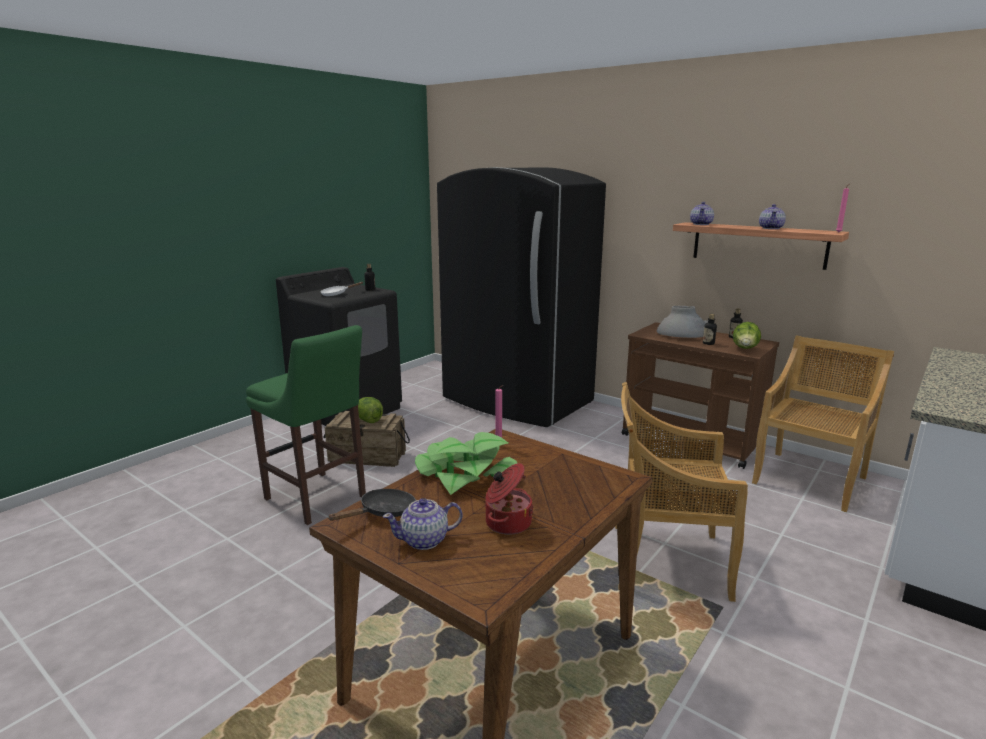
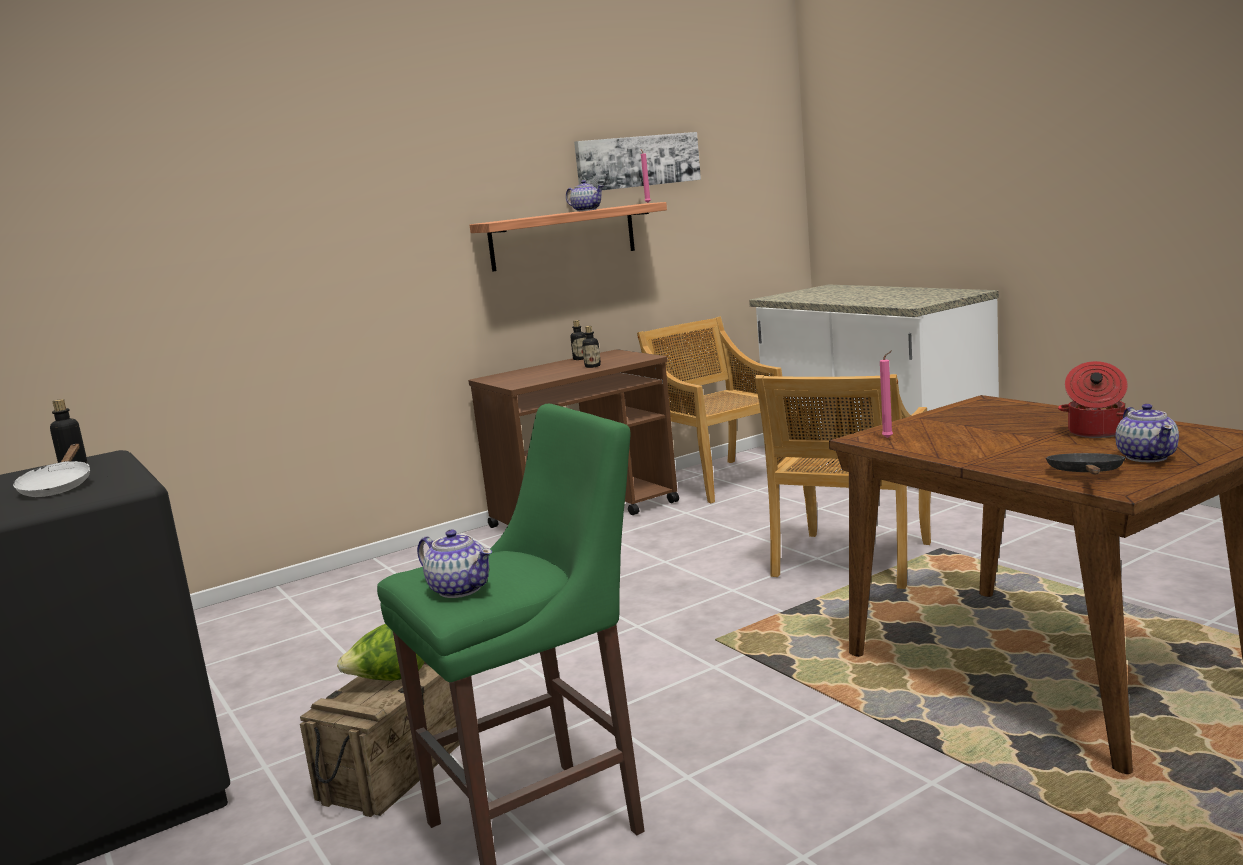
camera: 70 degrees left, 5 degrees down
(383, 512) = (1086, 474): black frying pan -> black frying pan turned 45 degrees clockwise
(466, 474) = (977, 447): potted plant -> none
(516, 401) = (317, 607): black fridge -> none
(682, 334) = (539, 372): grey vase -> none
(701, 224) = (508, 219): teapot -> teapot (459, 589)
(745, 349) = (630, 358): lettuce -> none
(854, 194) = (638, 161): none -> picture

